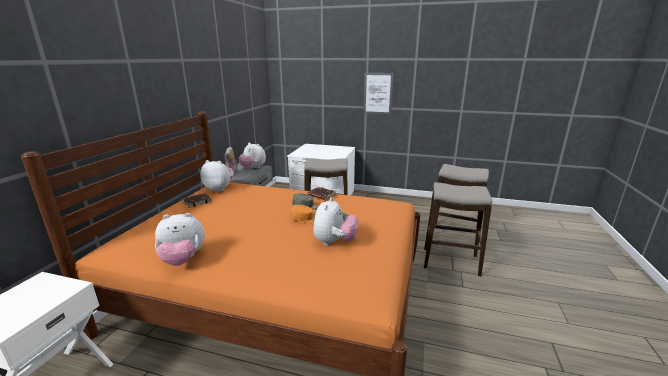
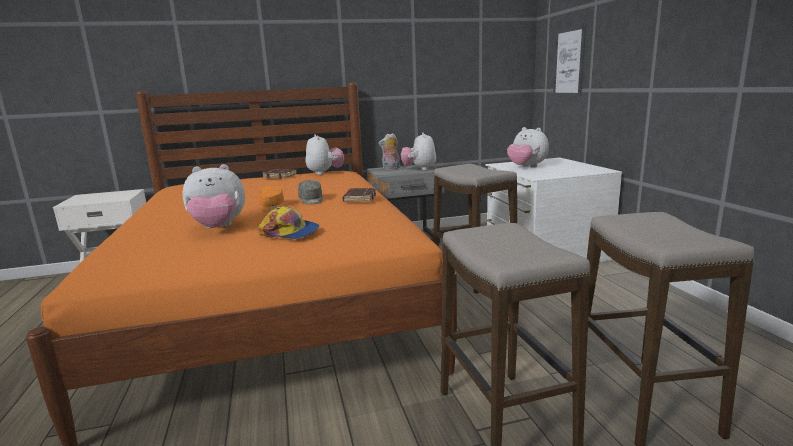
camera: 60 degrees right, 5 degrees down
(183, 260) = (156, 201): plush toy -> plush toy (526, 167)
(372, 224) = (290, 232): none -> cap
(378, 93) = (672, 58): picture -> picture (569, 62)

